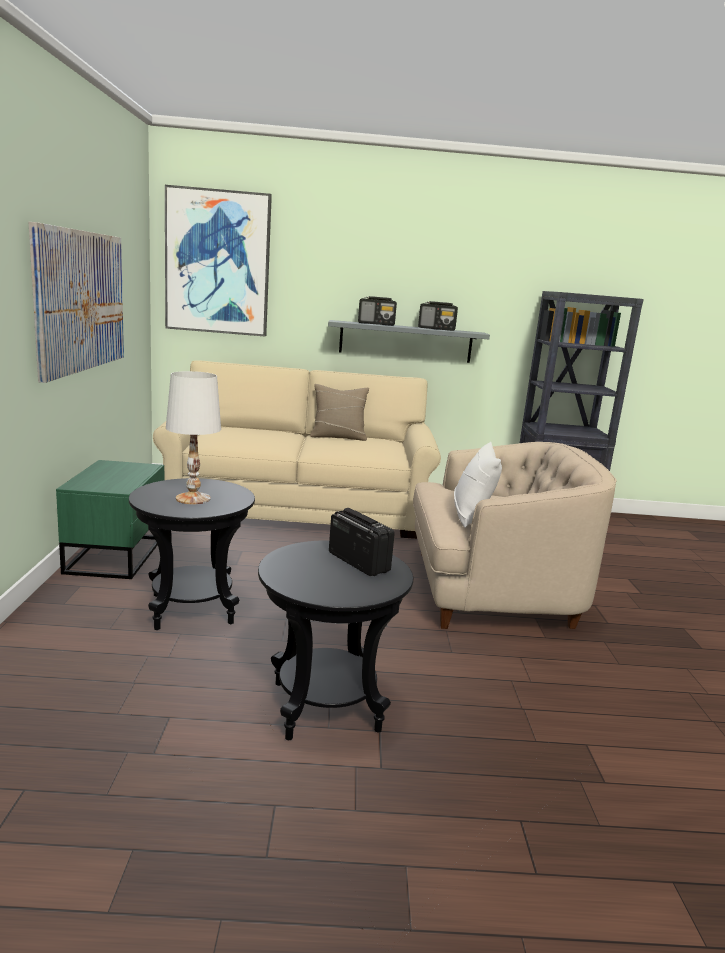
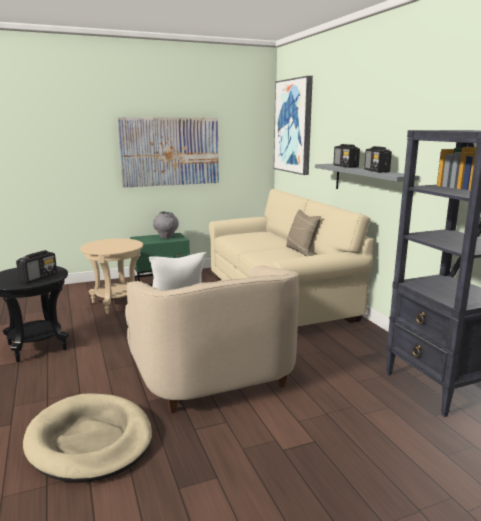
camera: 70 degrees right, 0 degrees up
(118, 471) = (166, 237): none -> grey vase
(192, 609) = (117, 304): black side table -> beige side table
(193, 498) = (107, 246): white table lamp -> none
(627, 685) = (90, 440): none -> beige dog bed

